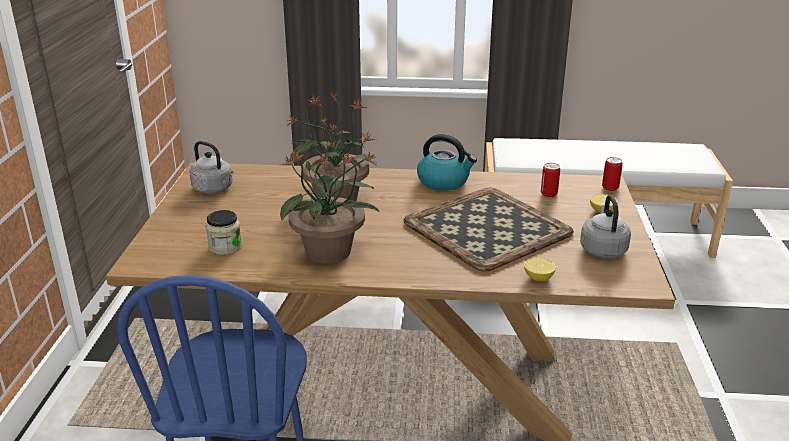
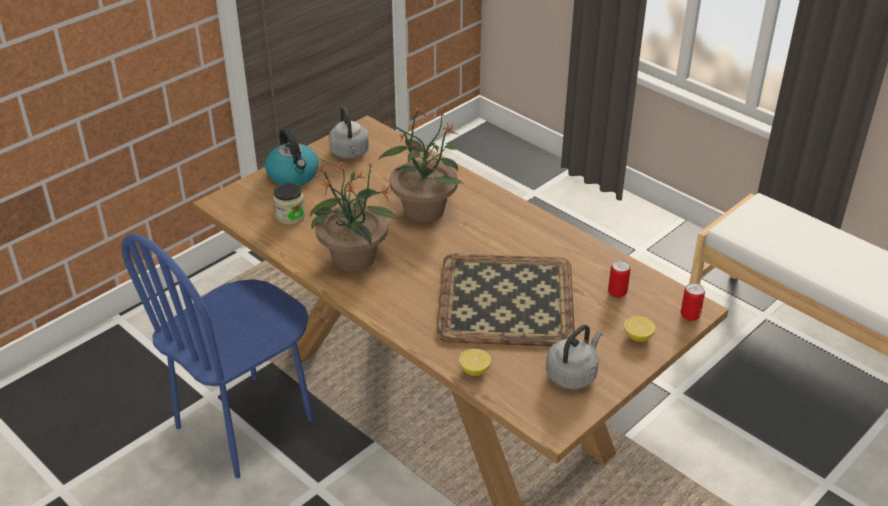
camera: 40 degrees right, 10 degrees up
(444, 181) = (541, 232): kettle -> kettle (293, 175)

